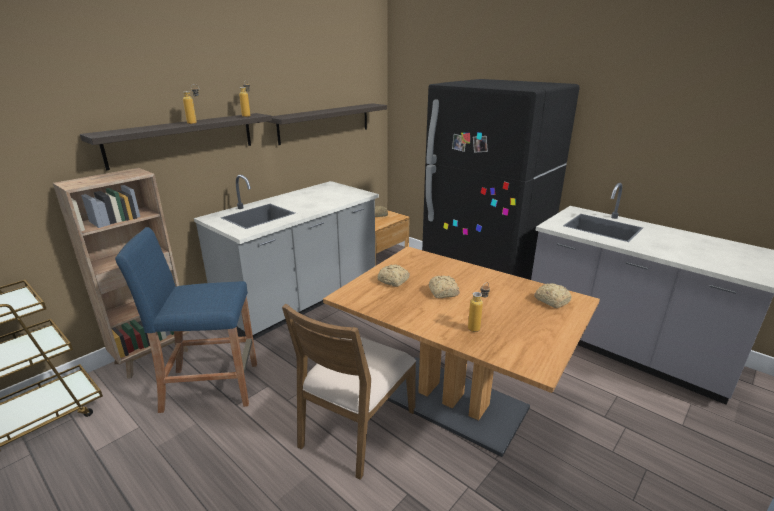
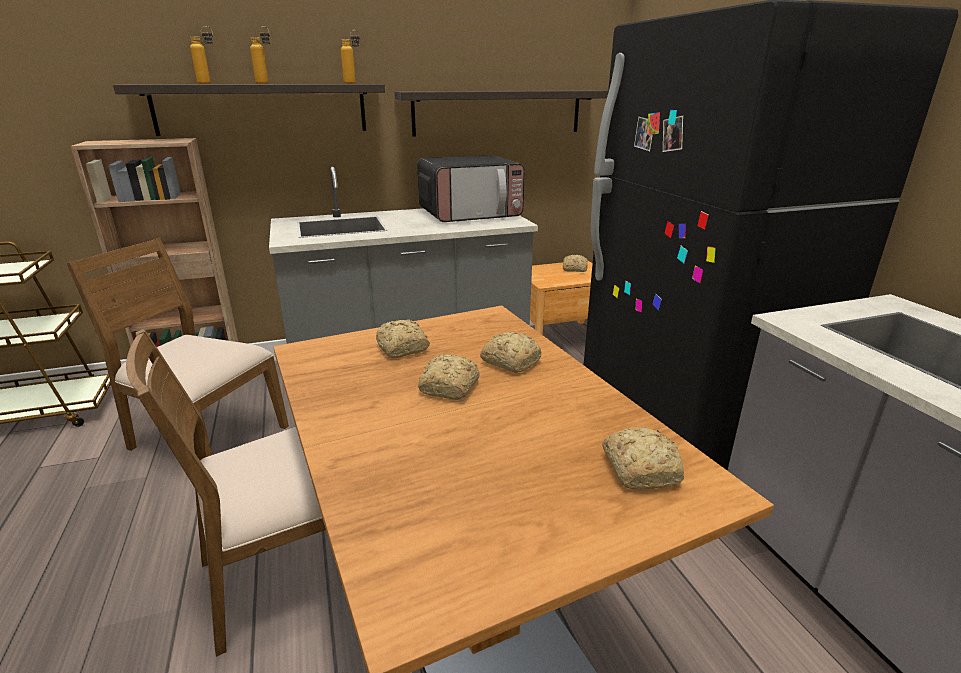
camera: 30 degrees right, 0 degrees up
(211, 387) = (207, 438): blue stool -> brown chair
(327, 192) = (470, 214): none -> microwave
(451, 273) = (510, 361): none -> bread
(477, 327) = (416, 467): bottle -> bottle (209, 83)

